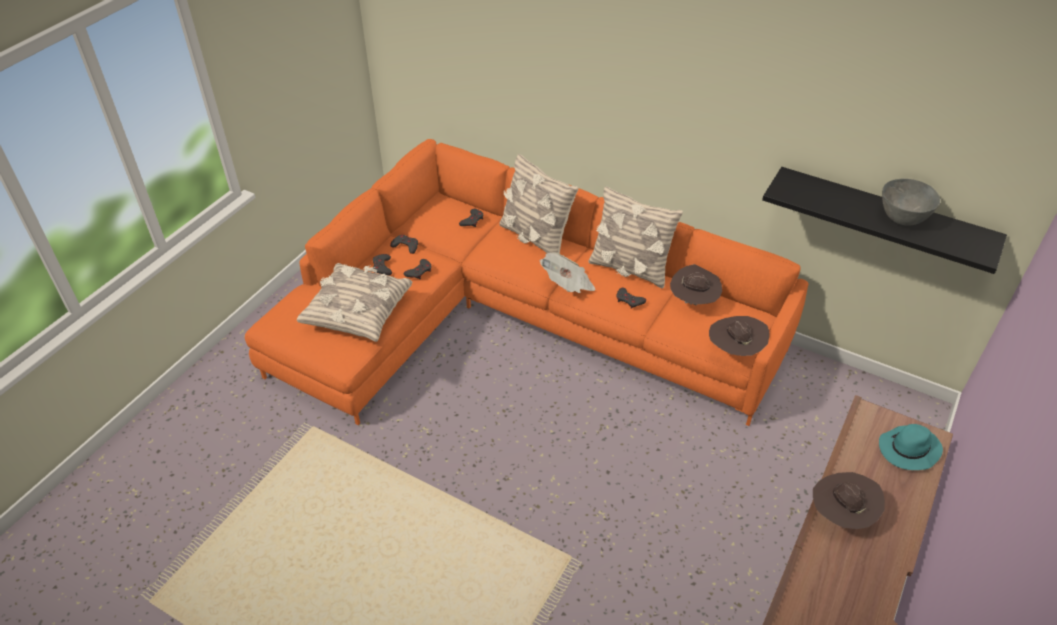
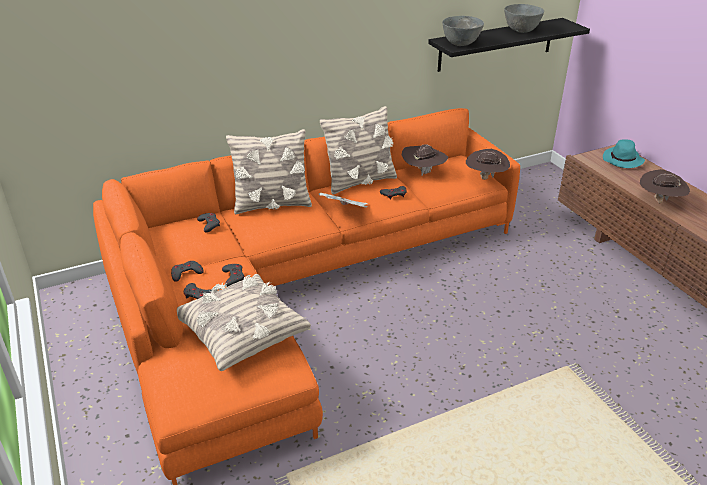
camera: 55 degrees left, 10 degrees down
(794, 192) = (460, 44): none -> grey bowl

